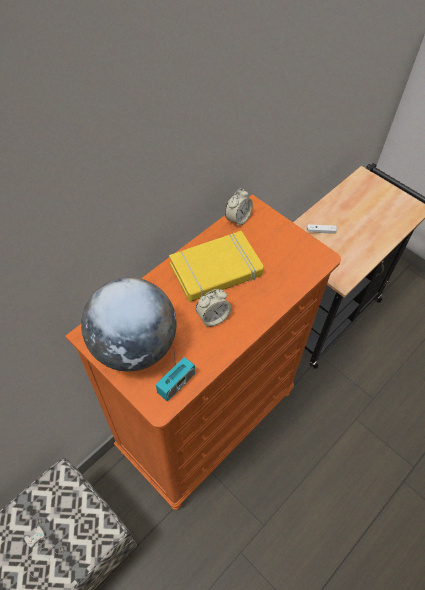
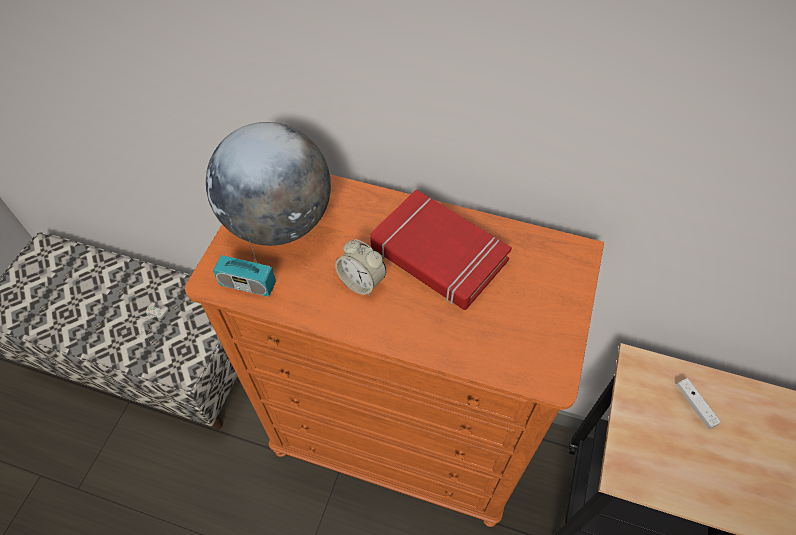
camera: 65 degrees right, 0 degrees up
(216, 270) = (438, 255): yellow book -> red book
(238, 219) = (543, 243): alarm clock -> none

